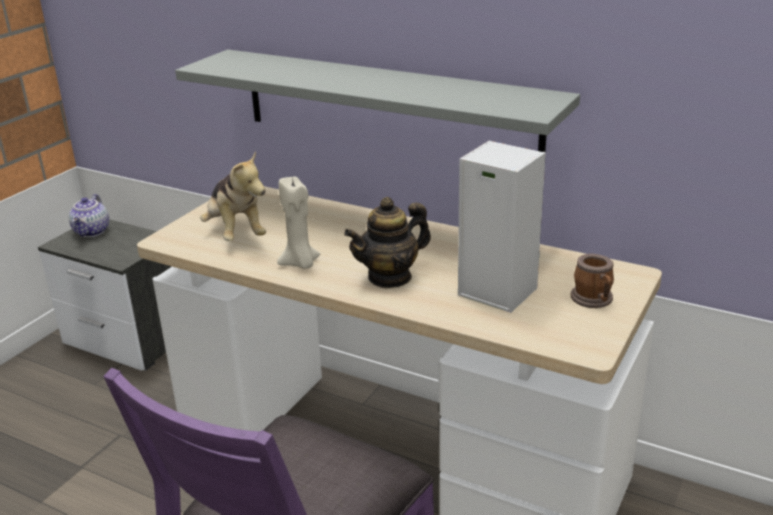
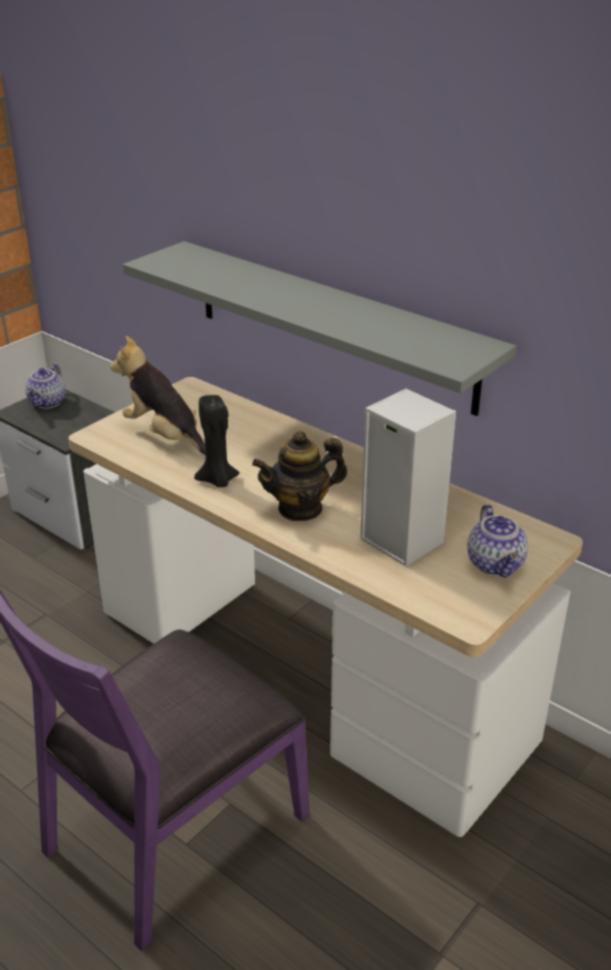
camera: 10 degrees right, 5 degrees up
(235, 233) = (166, 436): plush toy -> plush toy turned 150 degrees clockwise
(300, 264) = (218, 481): beige candle -> black candle
(594, 300) = (496, 564): mug -> teapot

